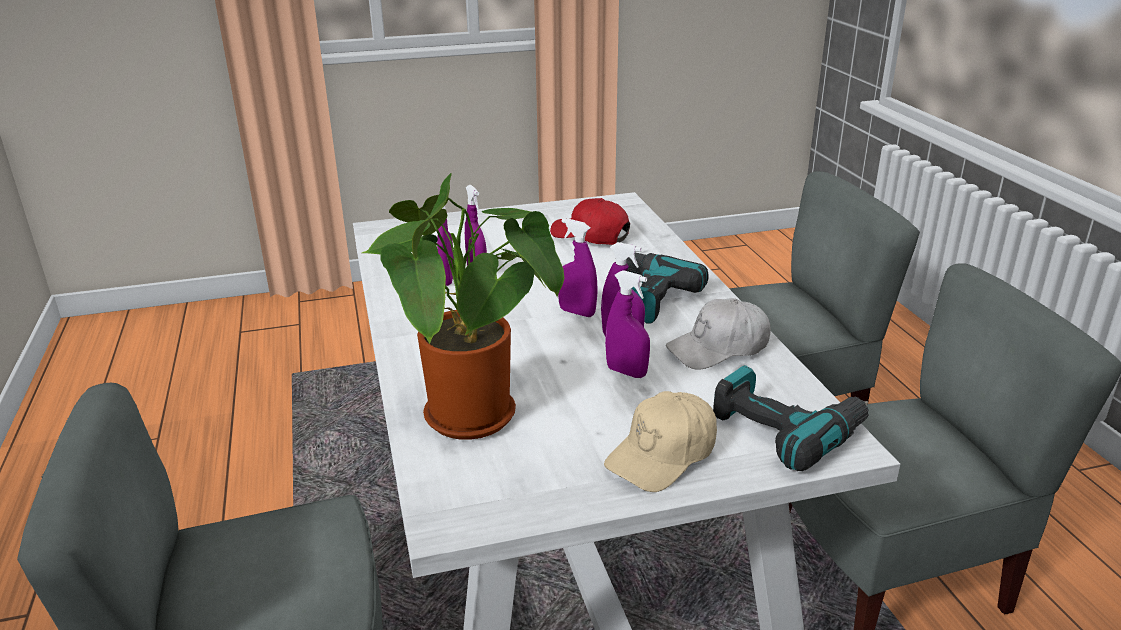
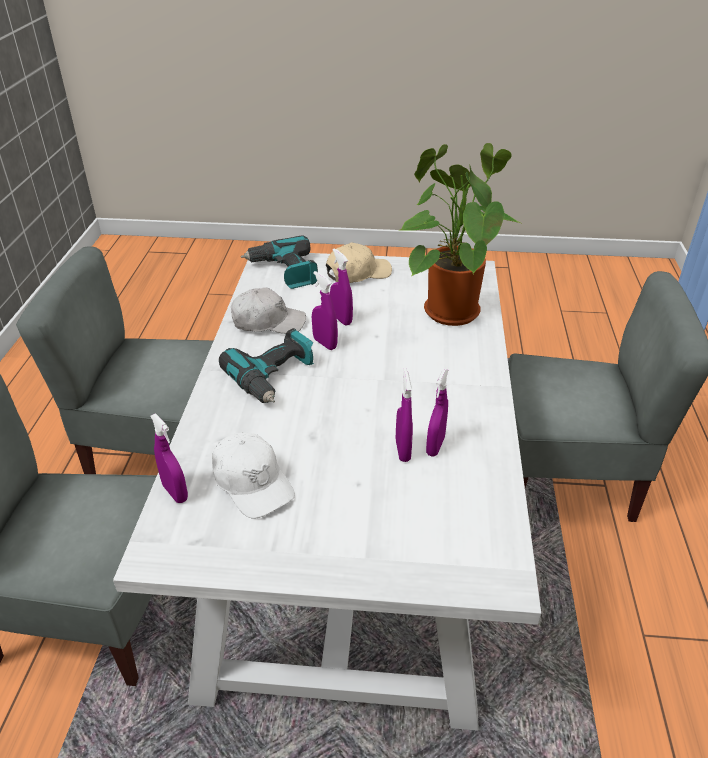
camera: 160 degrees left, 10 degrees up
(577, 312) = (340, 375): purple spray bottle -> purple spray bottle (175, 492)
(590, 235) = (252, 482): red cap -> white cap

